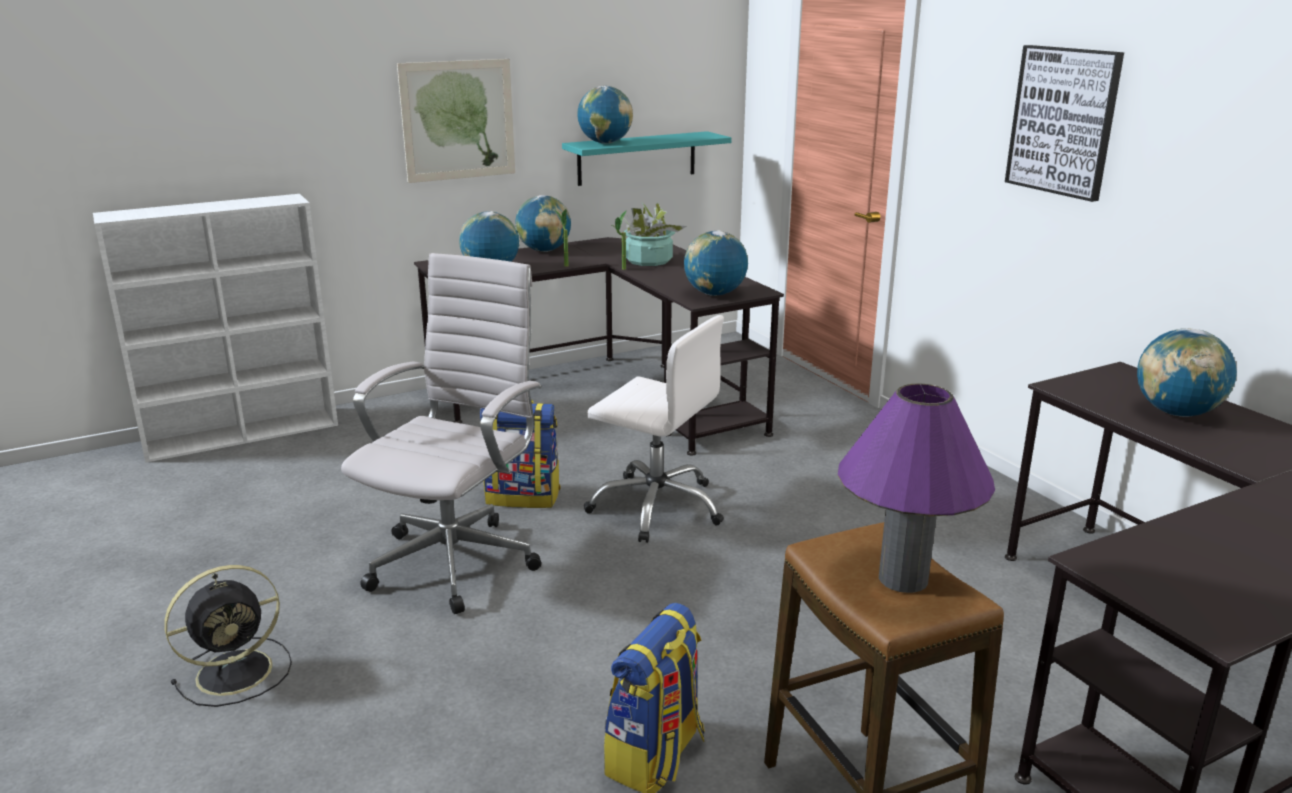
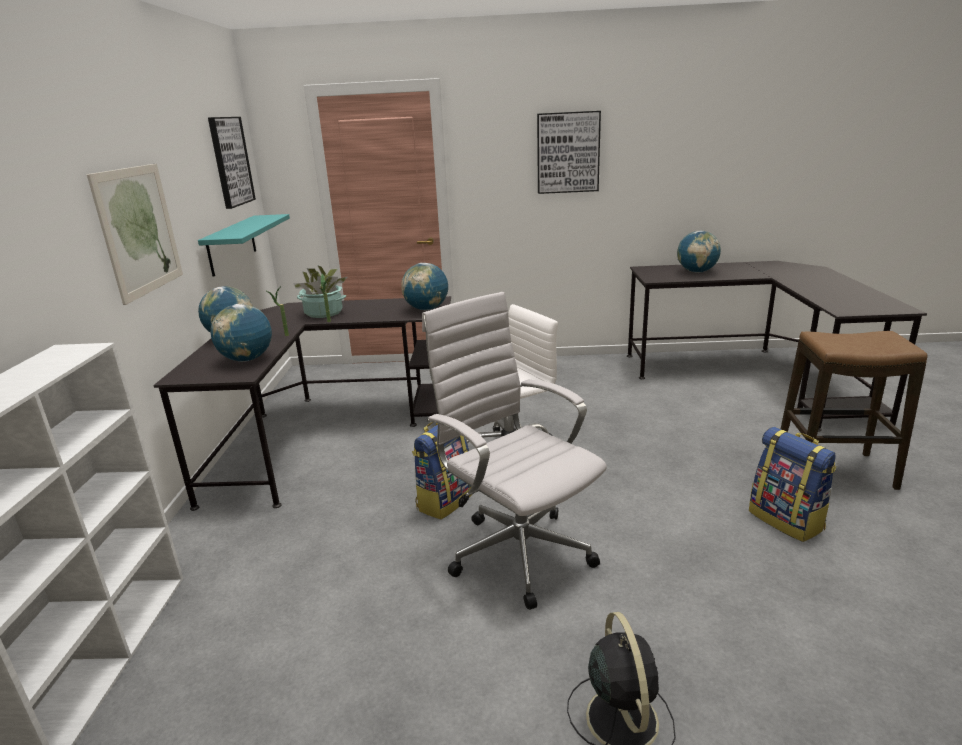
camera: 60 degrees left, 0 degrees up
(605, 143) = (233, 232): globe -> none
(675, 63) = (230, 161): none -> picture
(903, 579) = (865, 340): purple table lamp -> none

